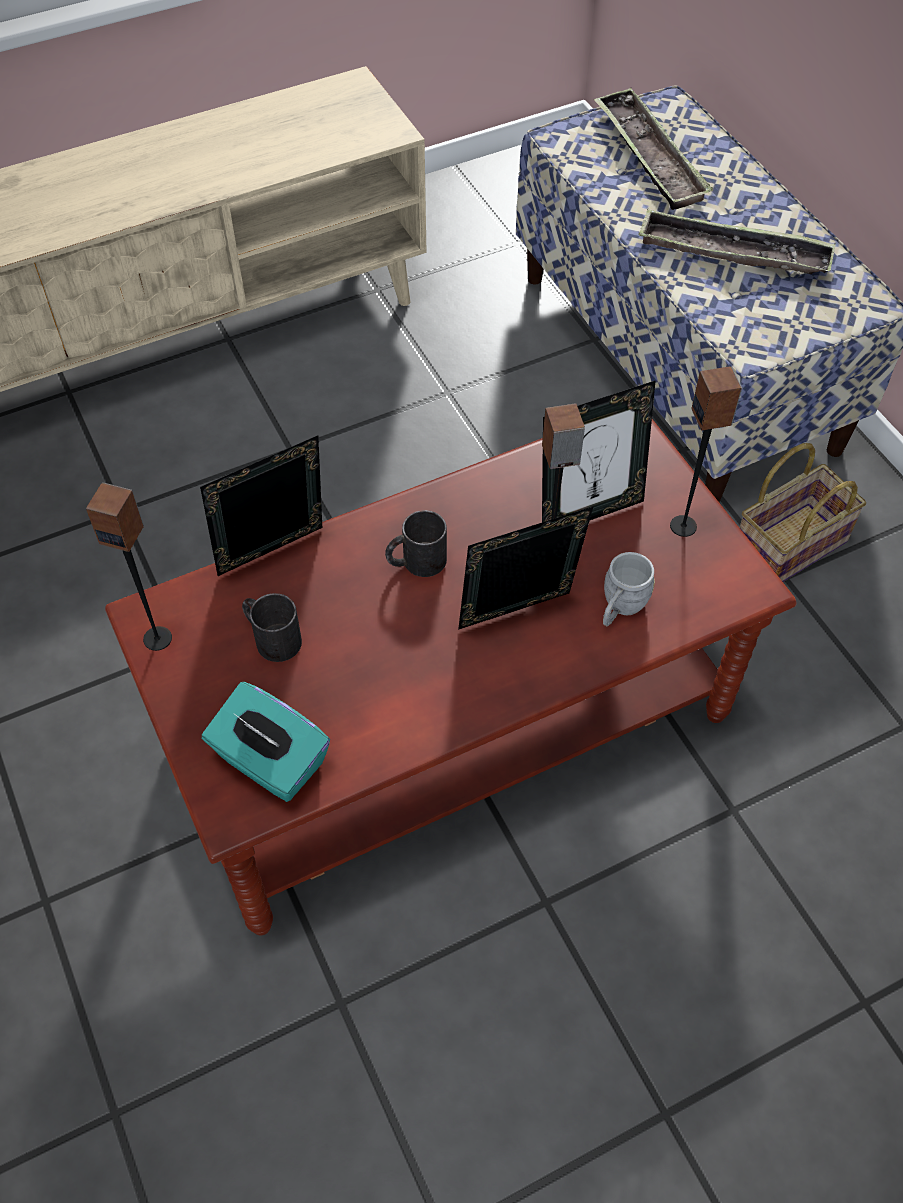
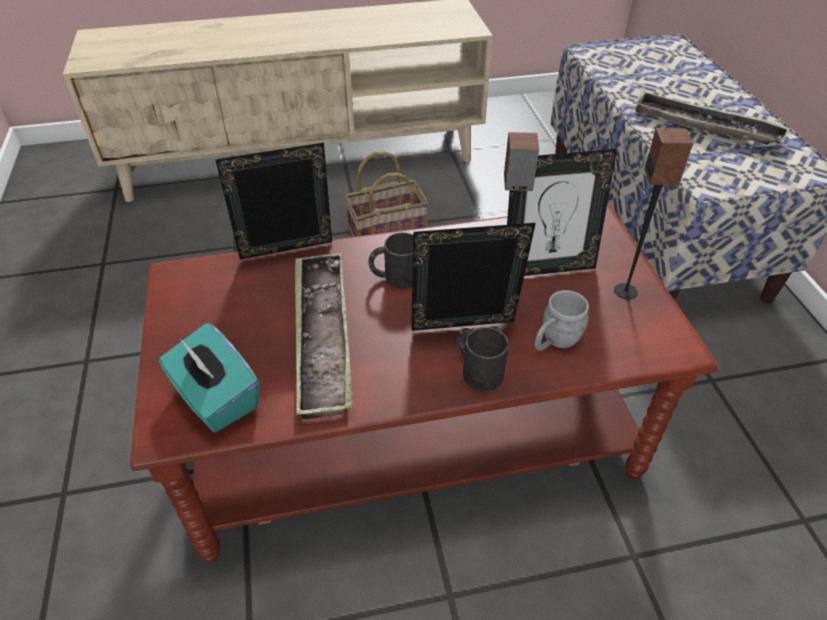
camera: 15 degrees right, 10 degrees down
(158, 638) = (175, 291): speaker -> none
(271, 637) = (260, 307): black mug -> black mug (477, 369)
(649, 156) = (652, 67): tray -> tray (322, 337)
(789, 544) = (719, 357): basket -> basket (388, 231)

